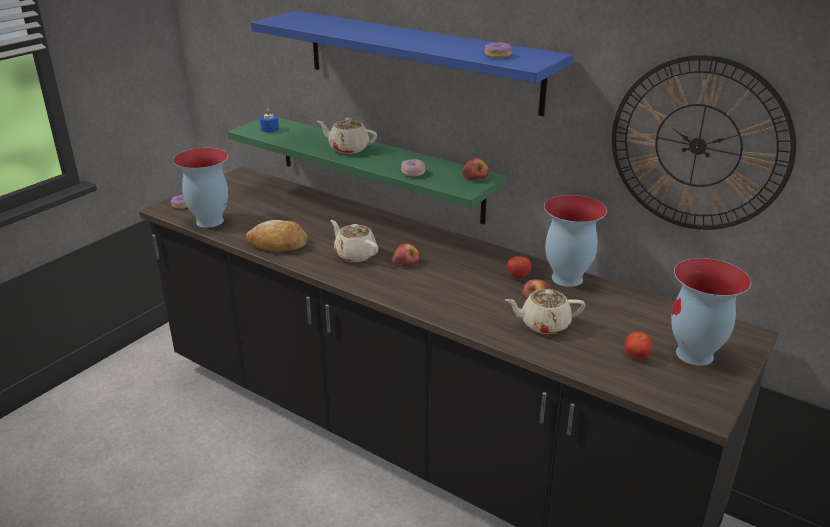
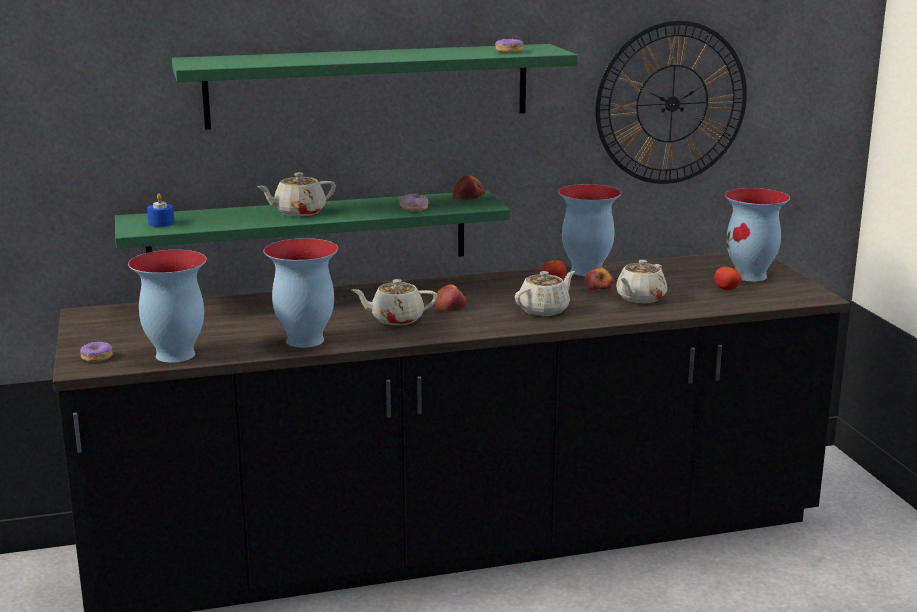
camera: 50 degrees left, 10 degrees down
(278, 244) = (305, 341): bread -> vase
(419, 60) = (369, 85): blue shelf -> green shelf
(453, 297) = (544, 310): none -> beige teapot

